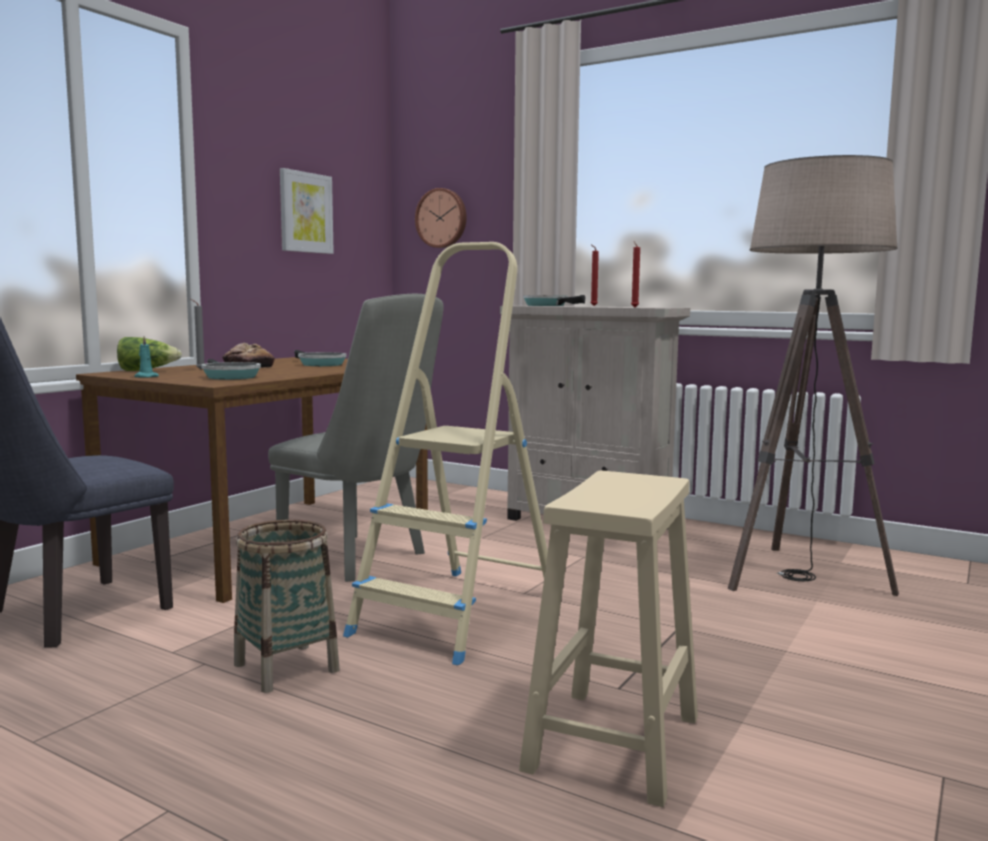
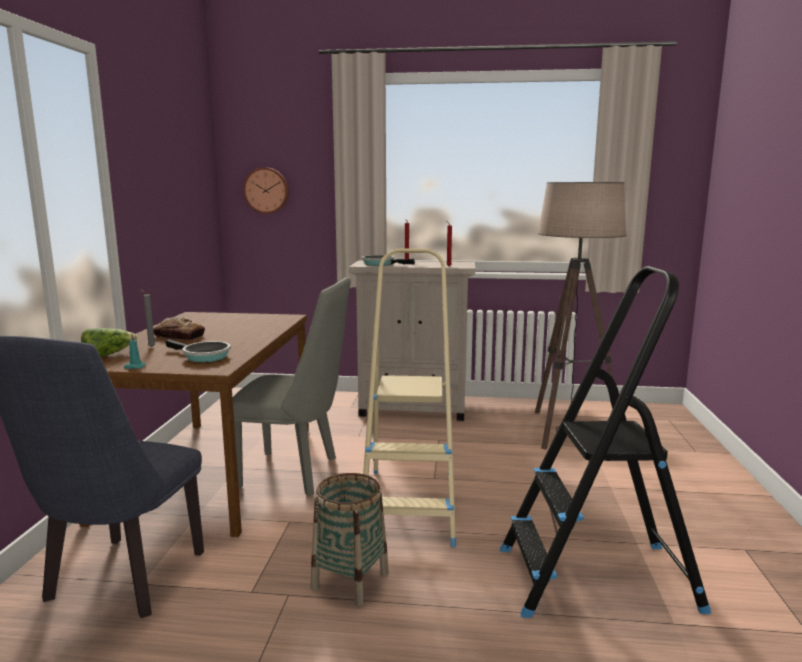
camera: 25 degrees left, 5 degrees up
(305, 212) = (173, 194): picture -> none
(319, 364) = (228, 325): frying pan -> none
(613, 745) = (594, 578): beige stool -> black step ladder

